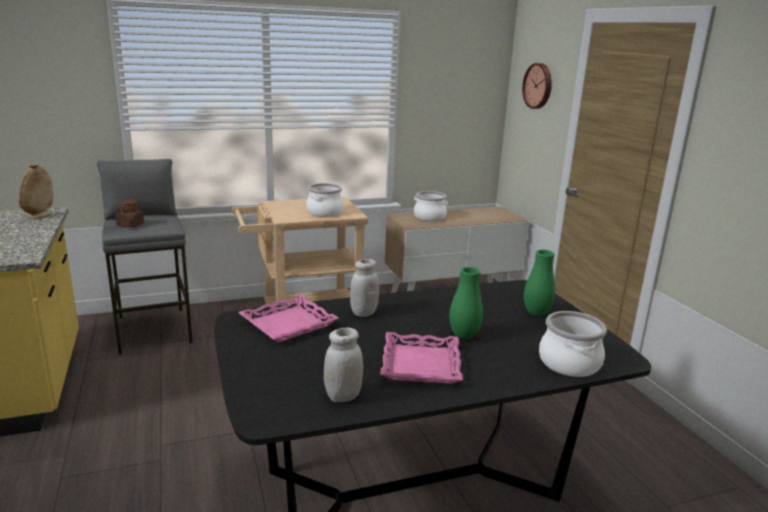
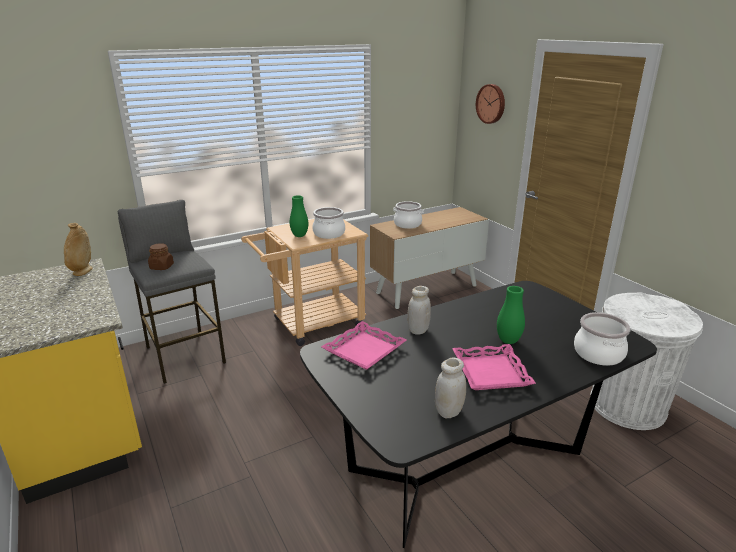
camera: 10 degrees left, 5 degrees up
(536, 313) = (550, 311): green vase -> green vase (299, 236)
(647, 456) = (627, 406): none -> white trash can

